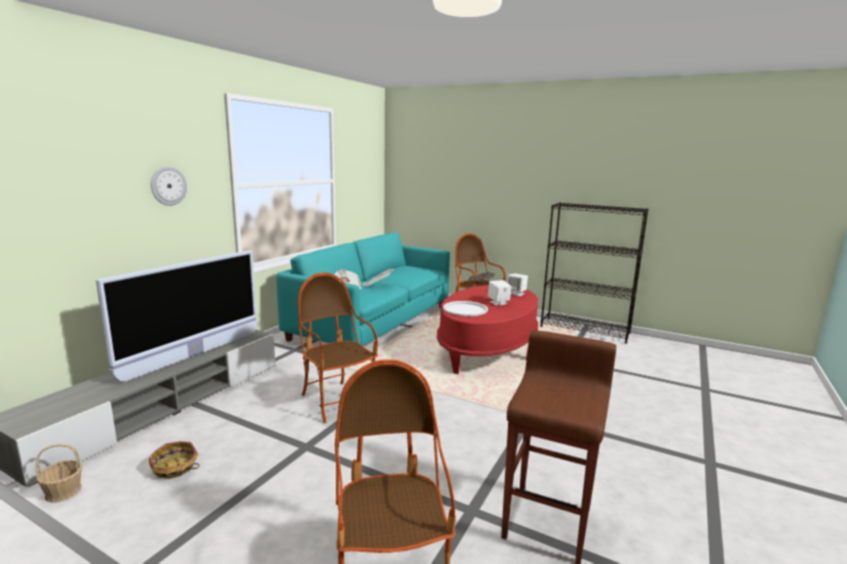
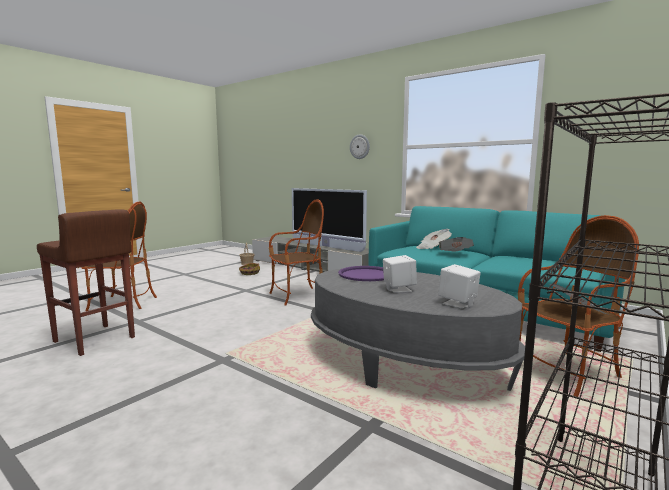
camera: 100 degrees right, 5 degrees down
(465, 309) = (366, 274): white tray -> purple tray
(487, 350) = (404, 361): red coffee table -> grey coffee table

